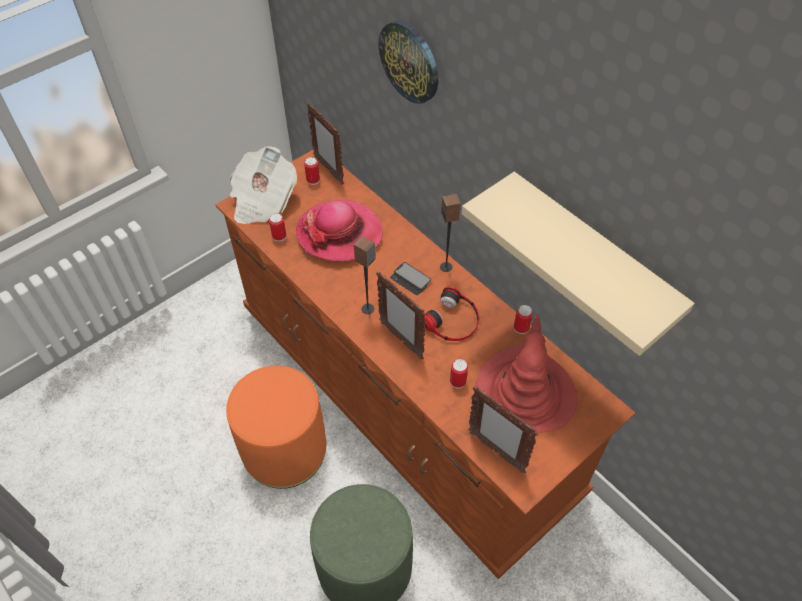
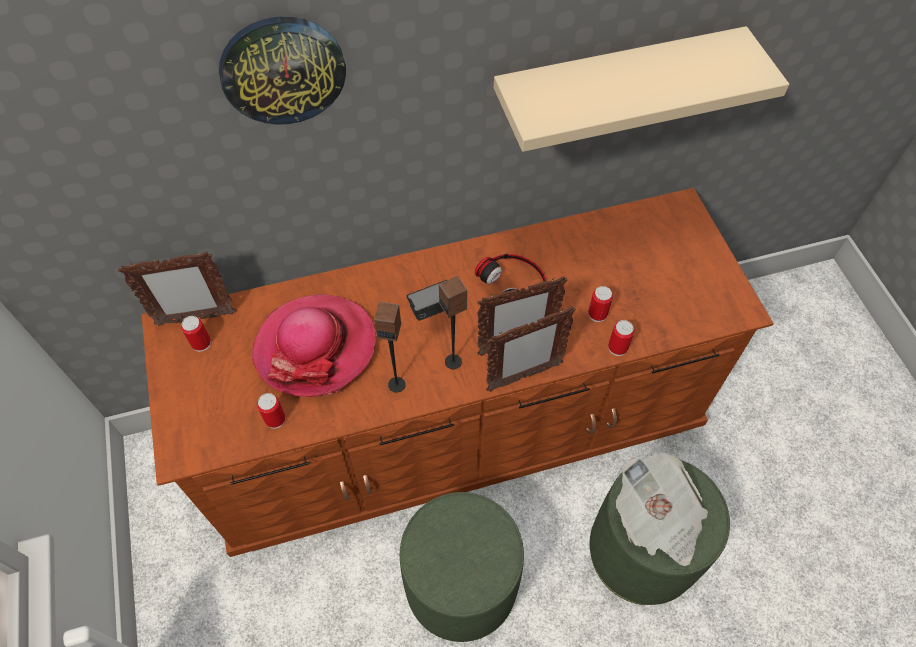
camera: 65 degrees left, 5 degrees up
(263, 201) = (196, 418): newspaper -> newspaper (657, 518)
(285, 450) = (461, 585): orange ottoman -> green ottoman
(446, 267) = (435, 259): speaker -> speaker (397, 384)
(495, 451) = (696, 317): picture frame -> picture frame (523, 377)
(521, 328) = (554, 229): can -> can (617, 347)
(525, 392) = (636, 261): red hat -> none

